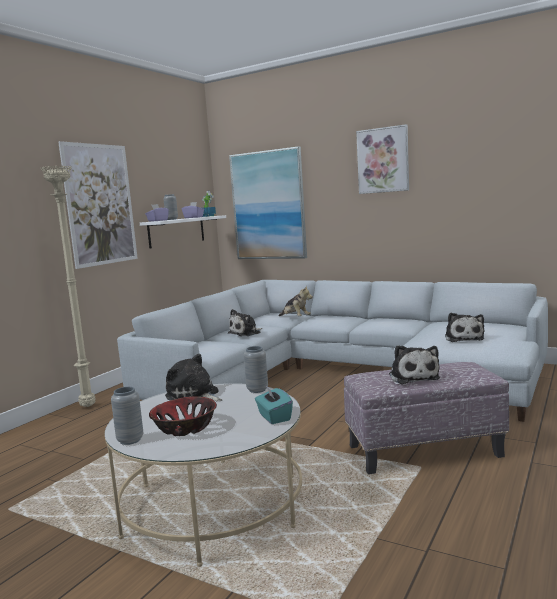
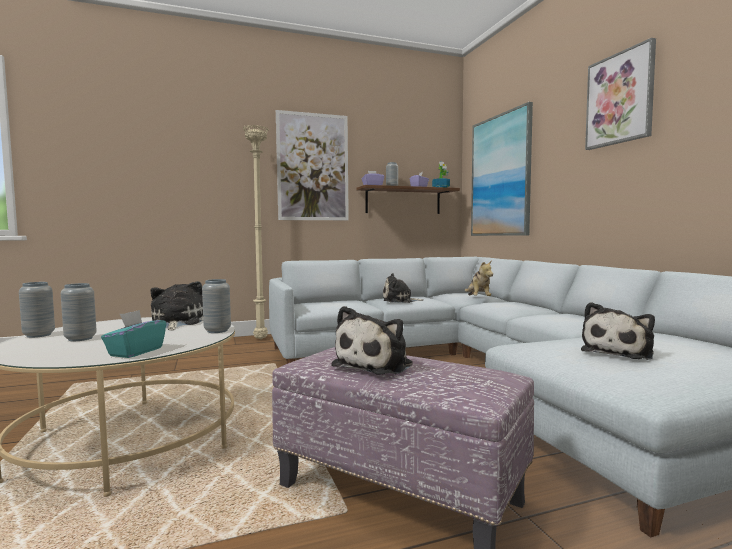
camera: 40 degrees right, 5 degrees down
(176, 231) = (403, 201): white shelf -> brown shelf
(184, 428) = (80, 339): bowl -> grey vase

